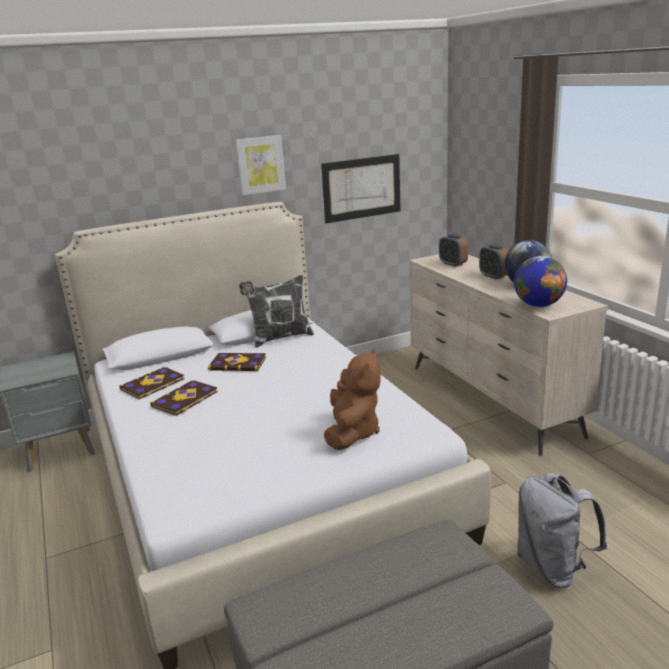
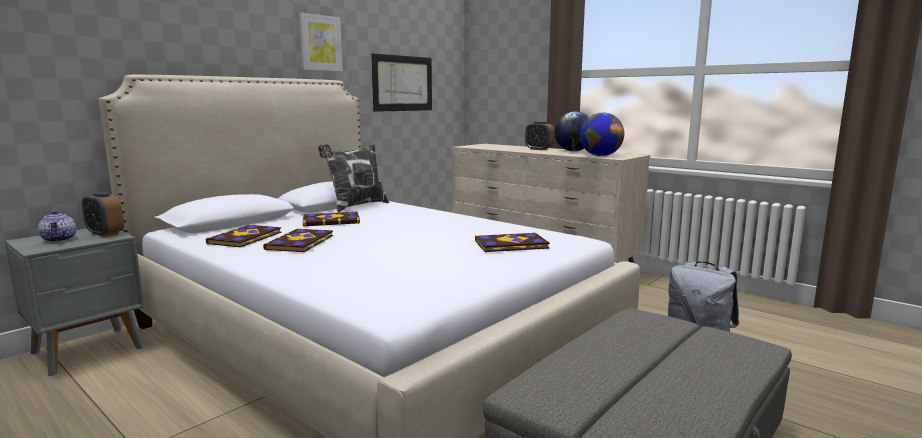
camera: 25 degrees left, 10 degrees down
(31, 370) = (59, 239): none -> teapot
(352, 433) = (511, 245): brown plush toy -> book
(453, 264) = (494, 147): alarm clock -> alarm clock (105, 233)

